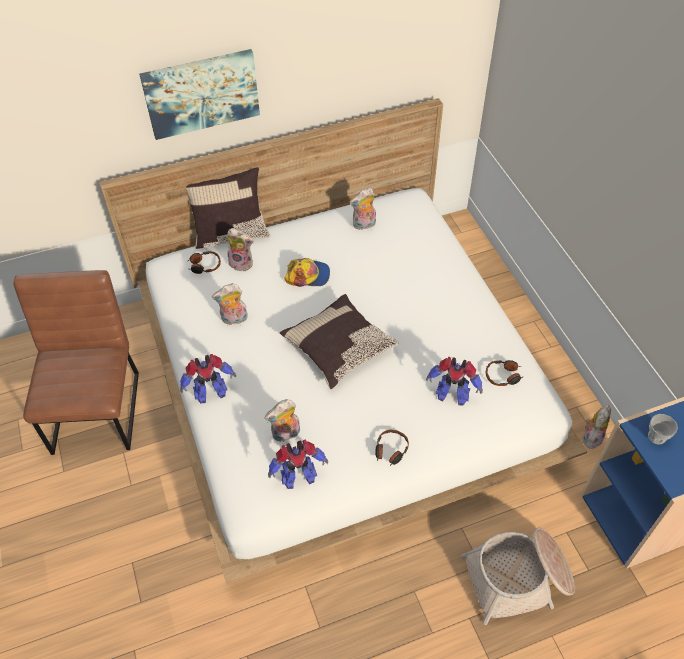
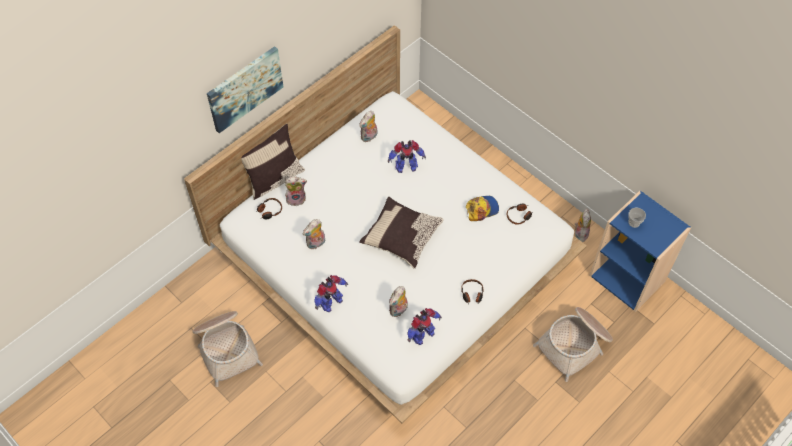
camera: 25 degrees left, 5 degrees up
(97, 409) = (226, 348): brown chair -> basket
(308, 275) = (350, 191): cap -> cap (481, 209)
(452, 395) = (492, 241): toy robot -> toy robot (406, 167)

